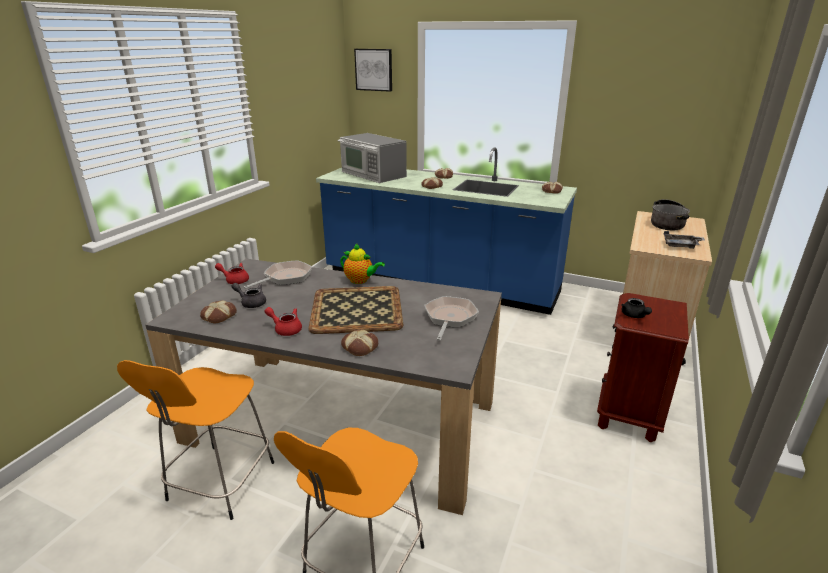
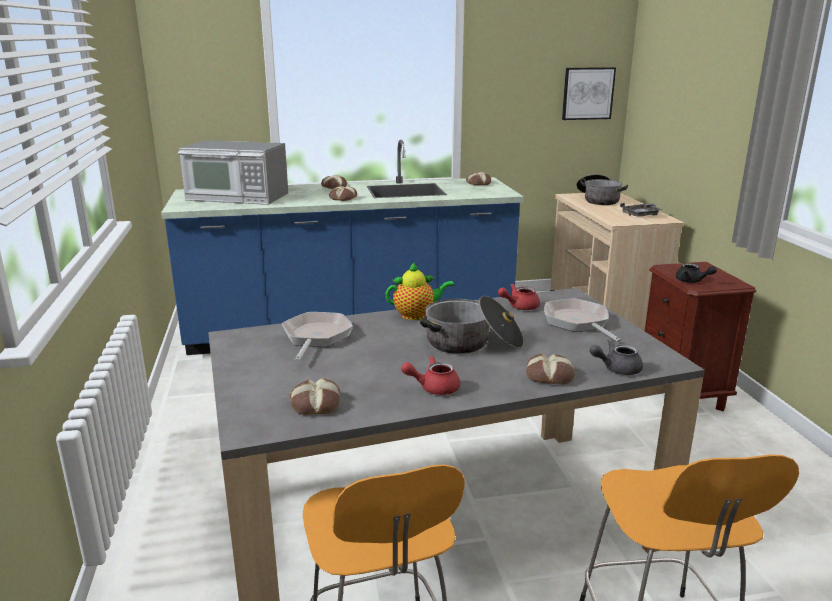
camera: 35 degrees left, 5 degrees down
(235, 280) = (249, 360): red teapot -> red teapot (519, 307)
(251, 302) = (328, 376): grey teapot -> grey teapot (616, 369)
(357, 309) = (472, 343): tray -> cooking pot
(374, 69) = (192, 50): picture -> picture (587, 93)

